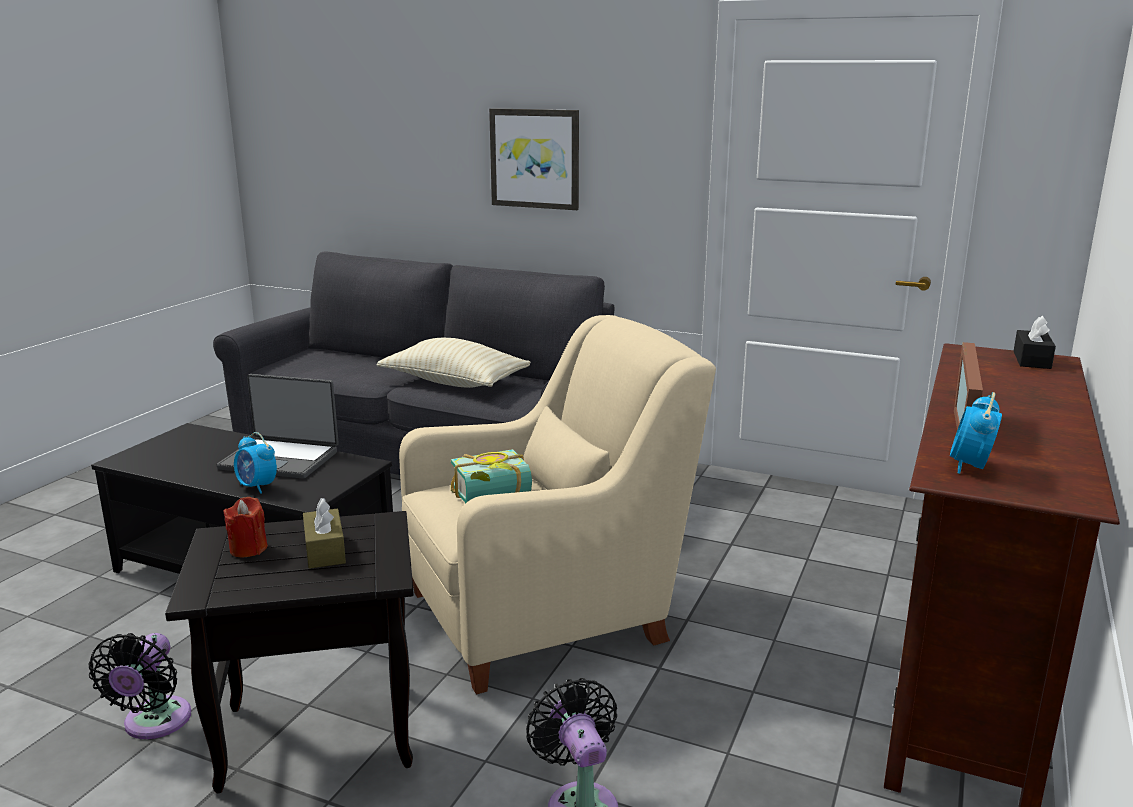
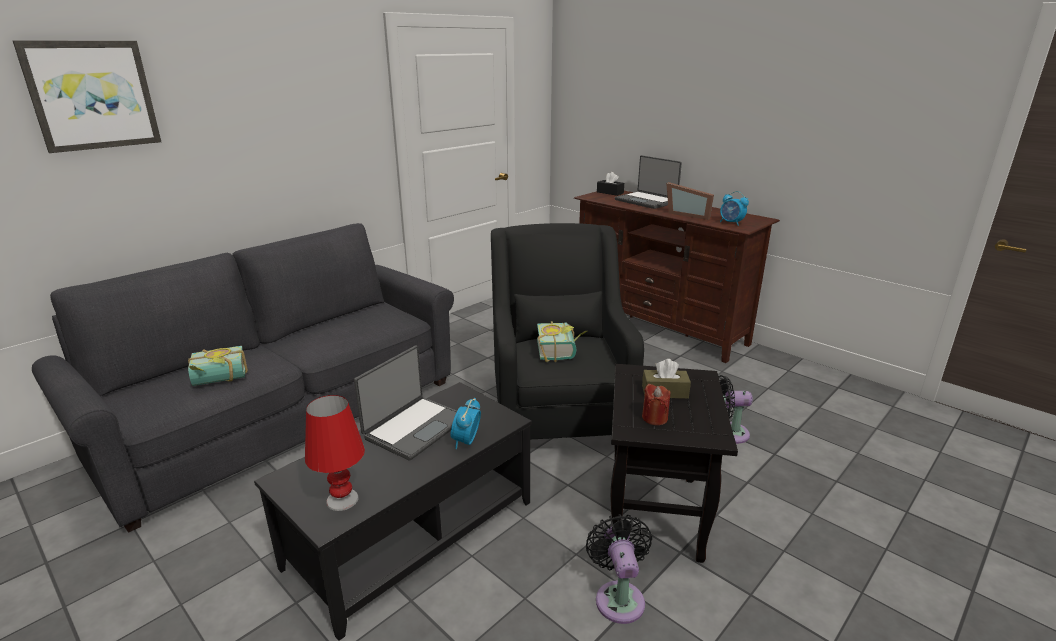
camera: 70 degrees left, 5 degrees up
(154, 457) = (342, 500): none -> red table lamp
(154, 723) = (619, 597): black fan -> black fan turned 120 degrees counterclockwise
(257, 487) = (466, 441): alarm clock -> alarm clock turned 135 degrees clockwise
(347, 371) = (220, 380): none -> book
(454, 383) = (321, 340): beige pillow -> none
(535, 158) = (265, 143): picture -> picture (92, 95)
(548, 613) = (558, 410): beige armchair -> black armchair
(1021, 389) = (646, 201): none -> laptop

